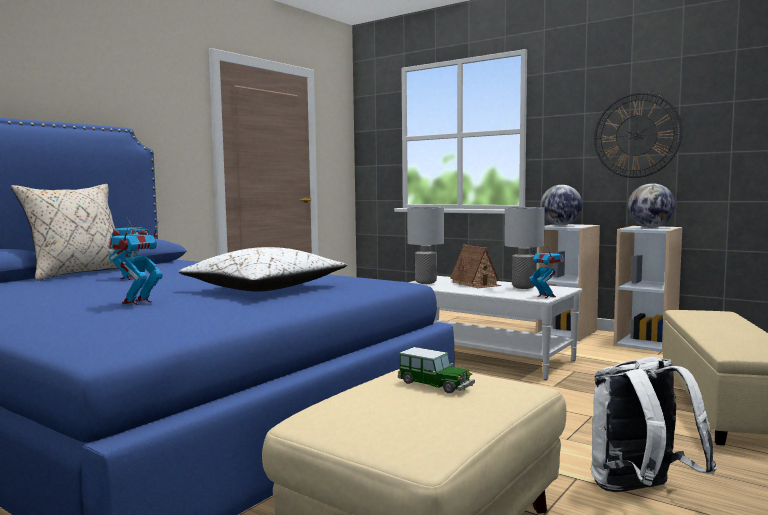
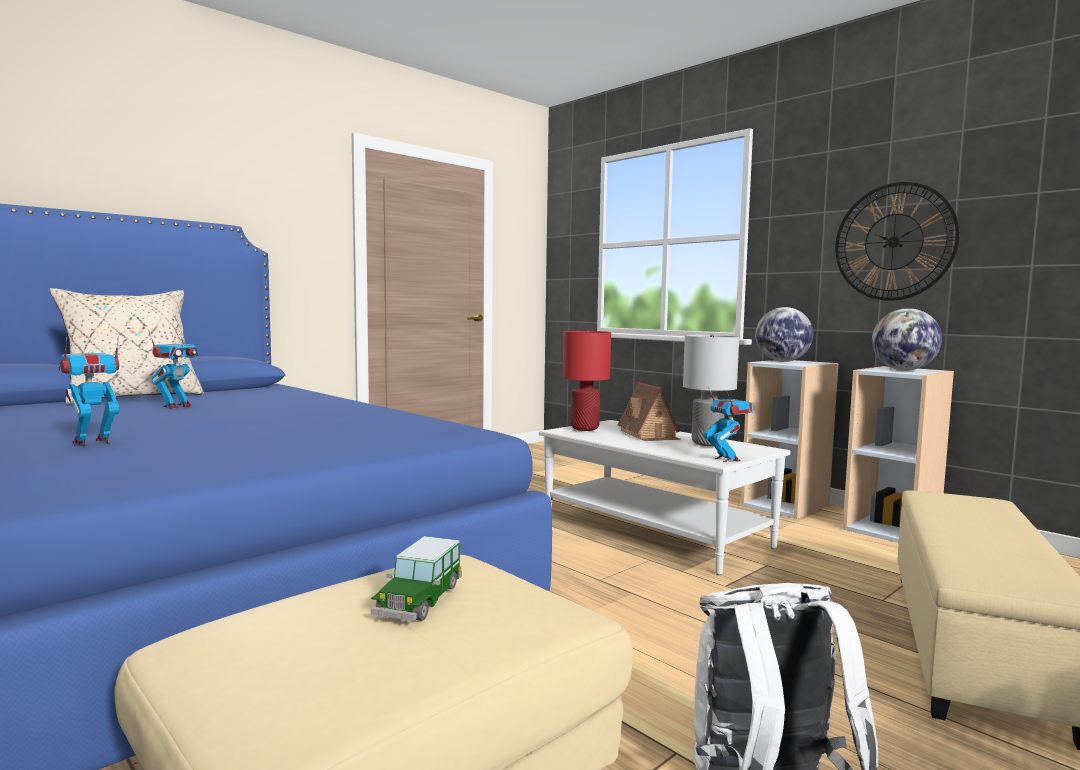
camera: 10 degrees right, 0 degrees up
(264, 289) = (294, 431): white pillow -> none
(425, 283) = (584, 430): grey table lamp -> red table lamp
(435, 385) = (419, 601): toy car -> toy car turned 60 degrees clockwise

